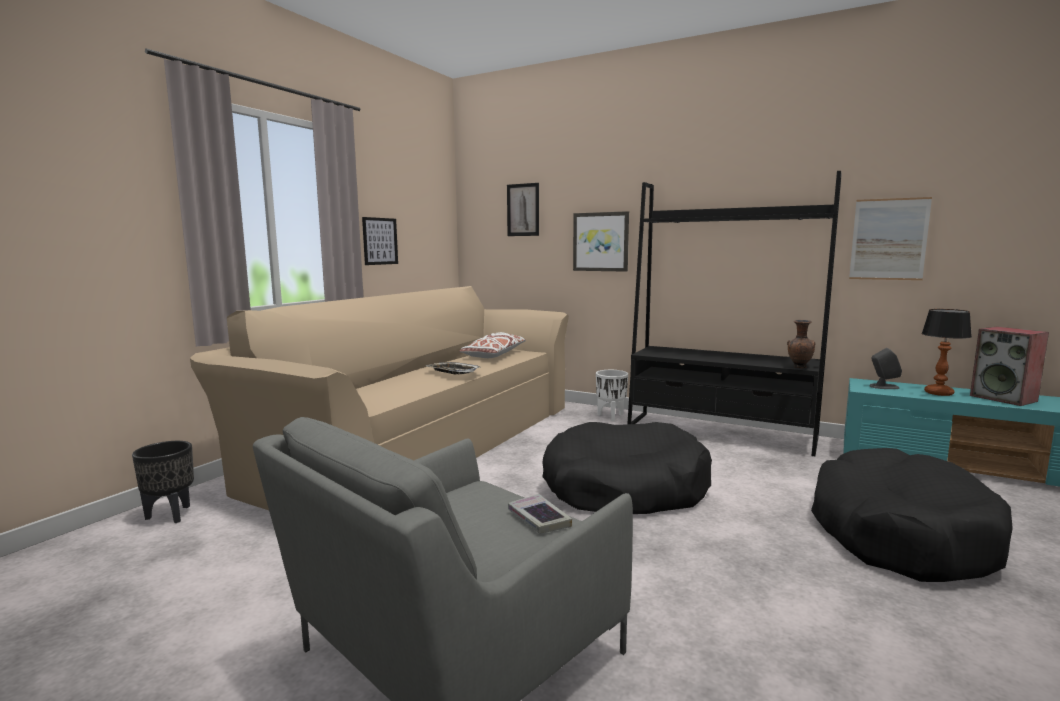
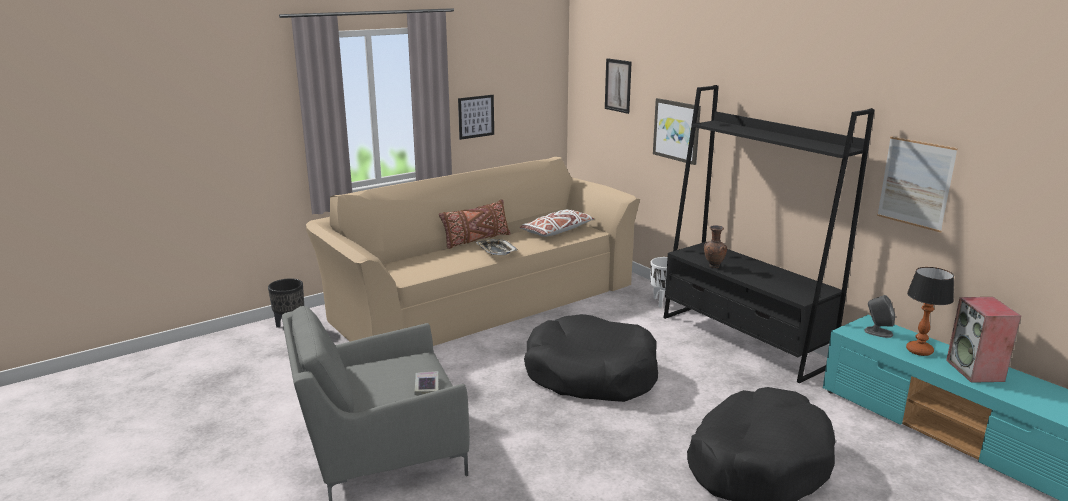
camera: 25 degrees right, 10 degrees up
(415, 368) = (476, 240): none -> brown pillow
(799, 367) = (795, 297): brown vase -> brown vase (713, 266)

